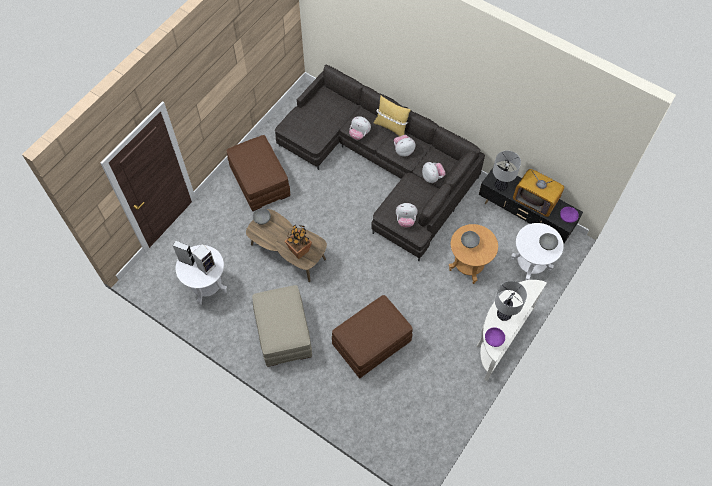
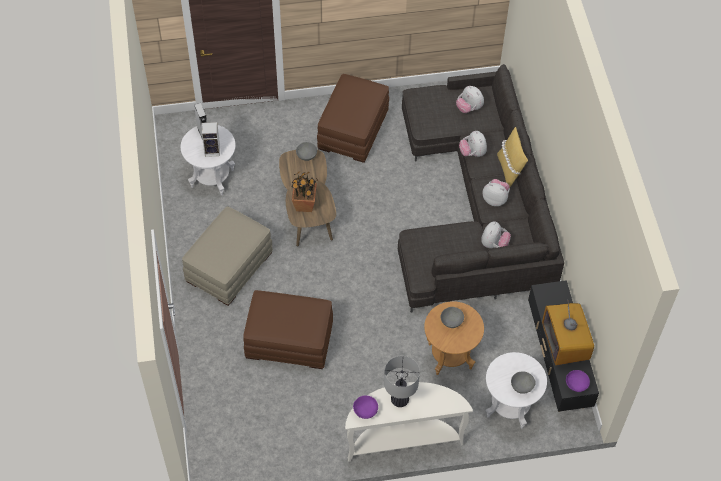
camera: 45 degrees right, 5 degrees down
(405, 220) = (424, 258): plush toy -> plush toy (469, 108)
(500, 186) = (546, 303): table lamp -> none

